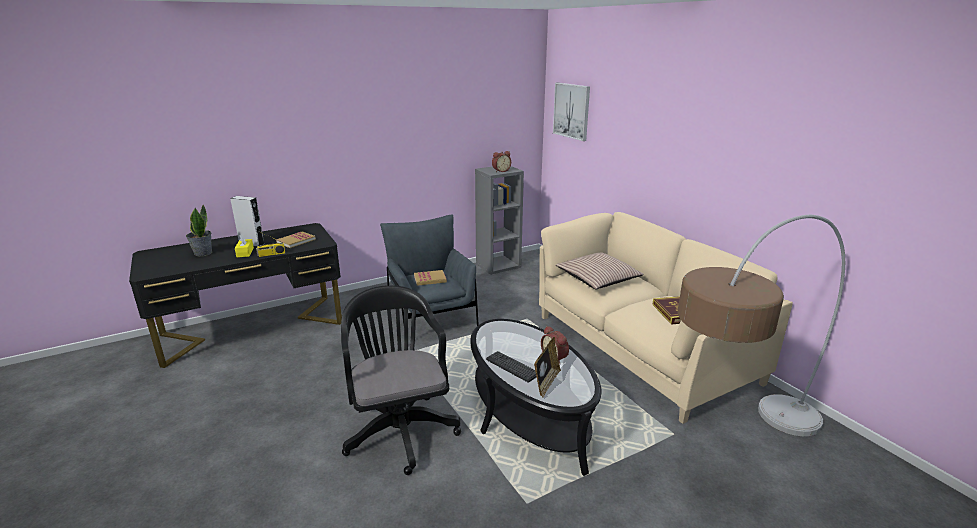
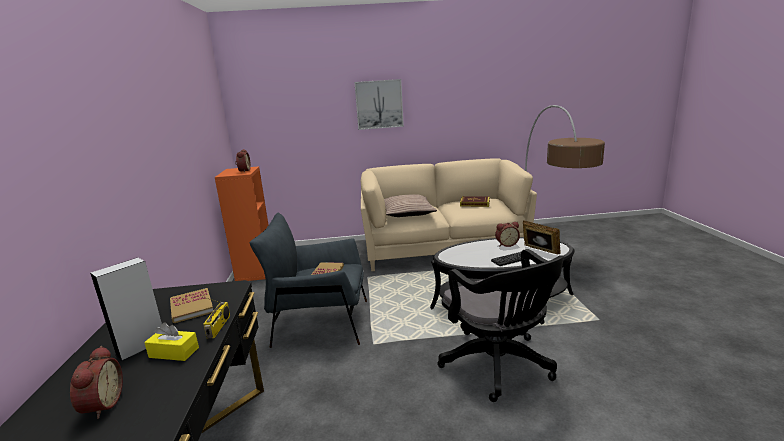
camera: 65 degrees left, 5 degrees down
(203, 253) = (101, 405): potted plant -> alarm clock
(399, 428) = (499, 366): black office chair -> black office chair turned 120 degrees counterclockwise
(498, 265) = (255, 272): grey bookcase -> orange bookcase
(571, 111) = (271, 104): picture -> picture (379, 104)

